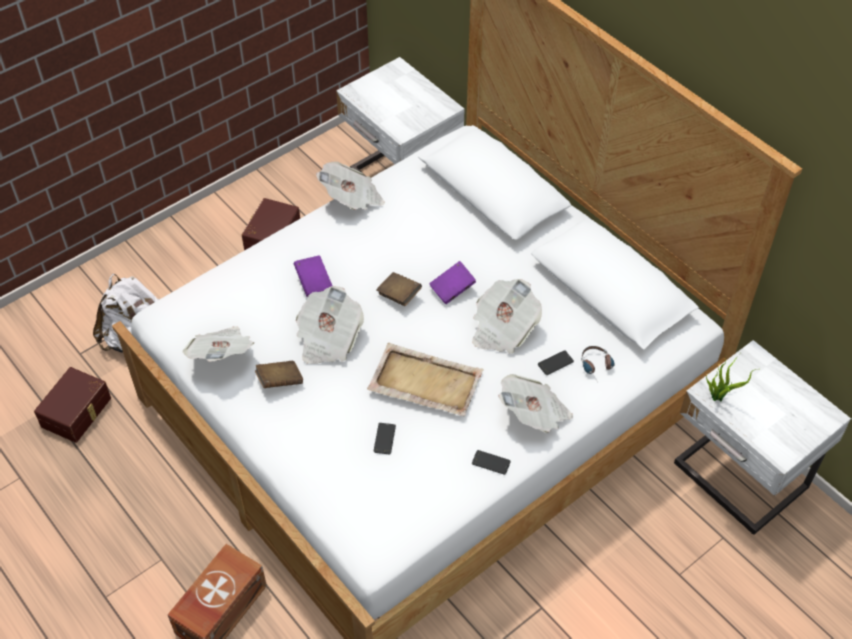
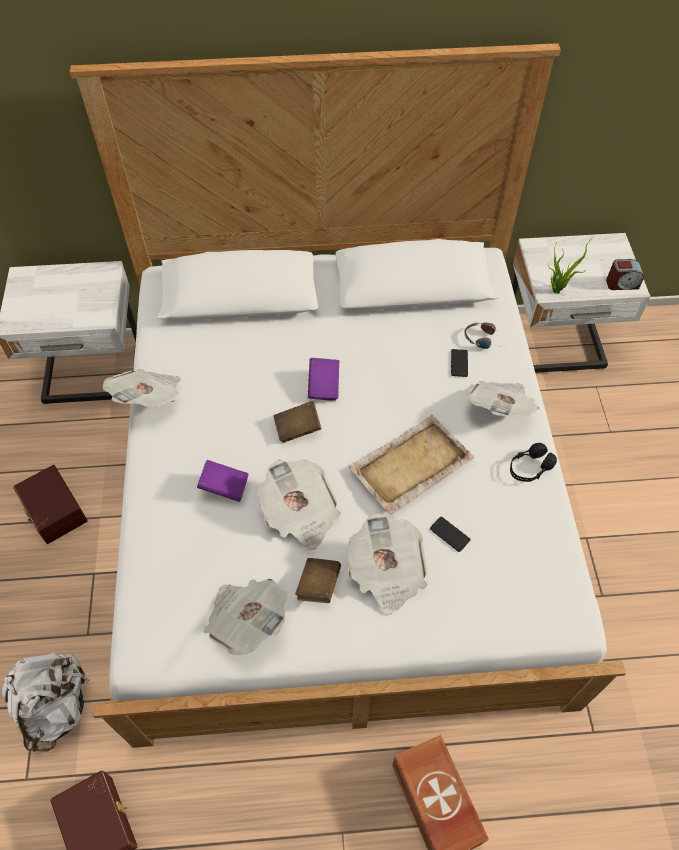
camera: 55 degrees left, 5 degrees up
(491, 462) = (529, 468): phone -> black headphones
(502, 329) = (396, 376): newspaper -> newspaper (386, 573)
(777, 444) = (622, 284): none -> alarm clock

